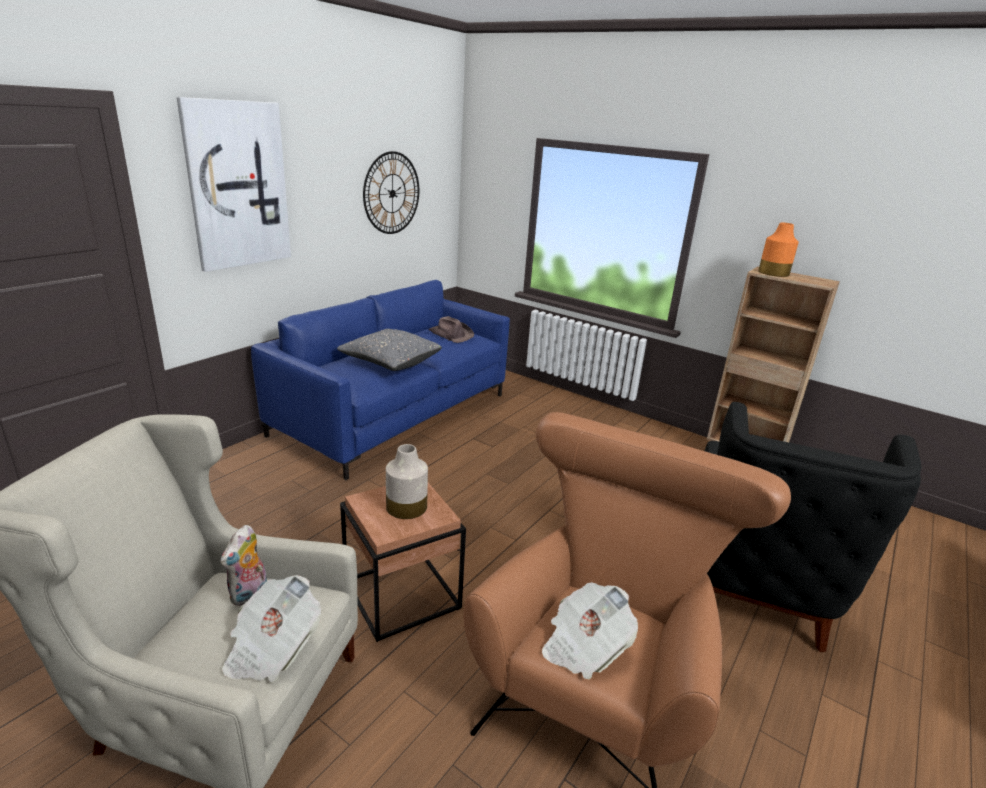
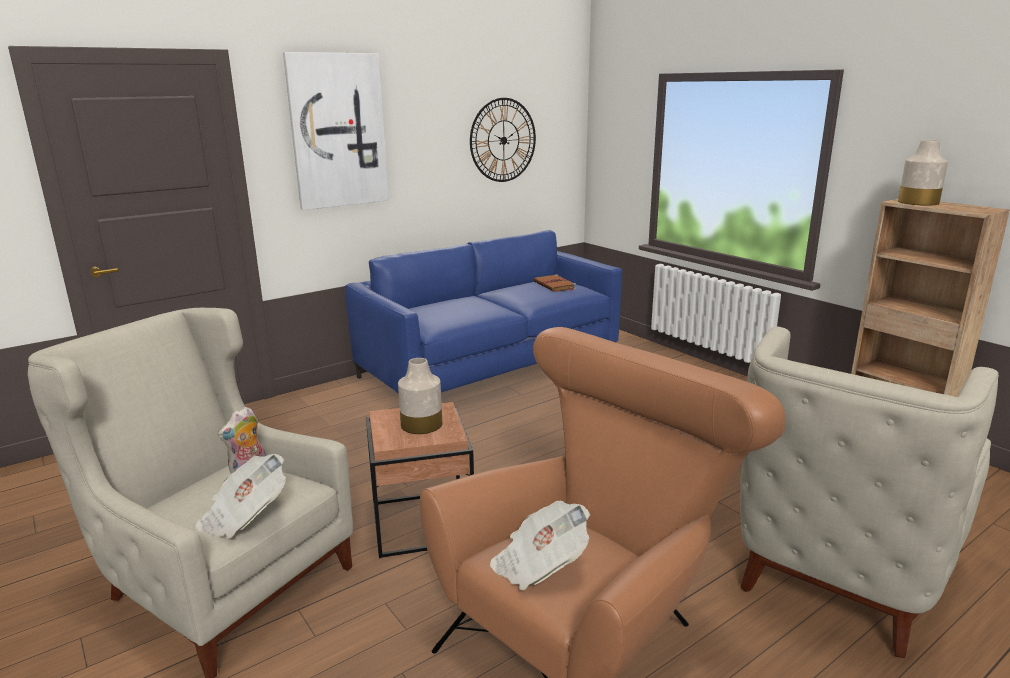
camera: 20 degrees right, 5 degrees down
(390, 362) = (477, 307): grey pillow -> none
(450, 334) = (555, 285): brown hat -> brown book
(755, 591) = (837, 580): black armchair -> beige armchair
(774, 273) = (918, 202): orange vase -> beige vase

